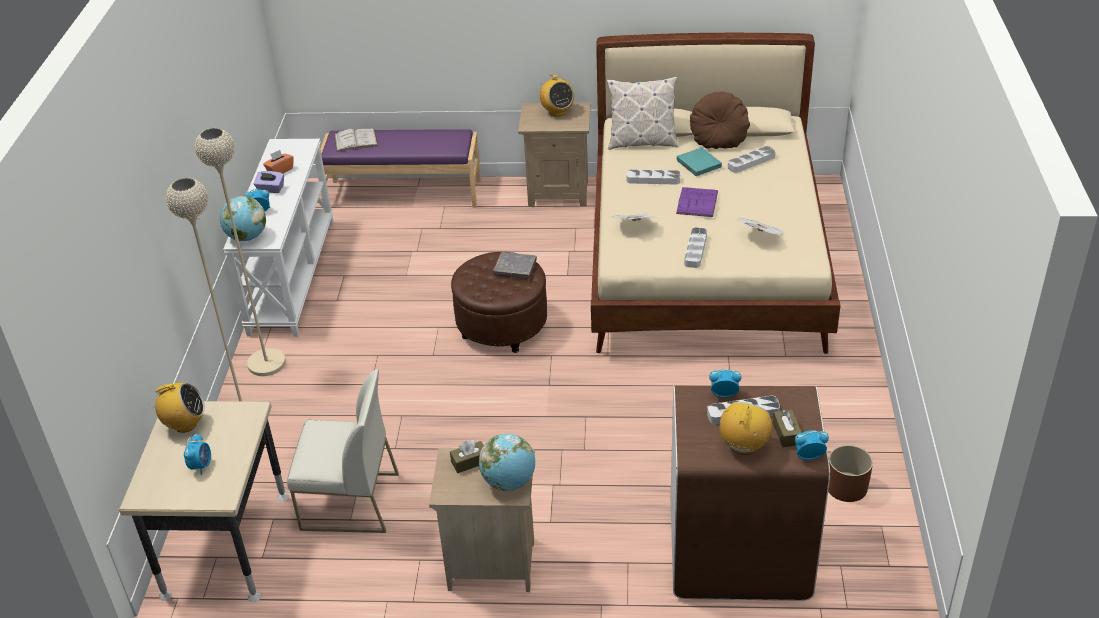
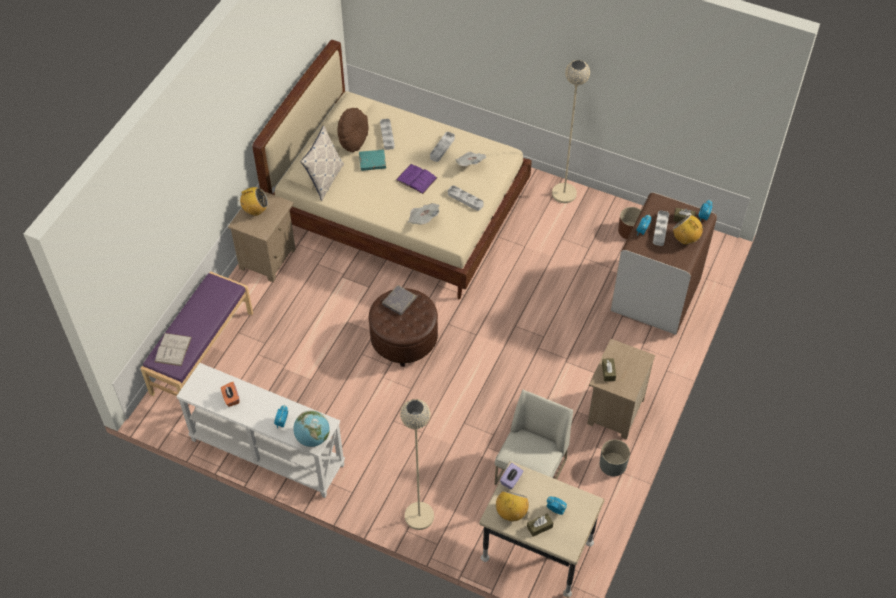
camera: 70 degrees left, 15 degrees up
(169, 457) = (539, 527): none -> brown tissue box
(266, 363) = (364, 491): beige floor lamp -> beige floor lamp (563, 194)
(270, 189) = (255, 410): purple tissue box -> purple tissue box (511, 480)
(396, 587) = (613, 464): none -> grey planter
(509, 482) = (633, 358): globe -> none
(653, 179) = (375, 190): grey tray -> grey tray (442, 148)

